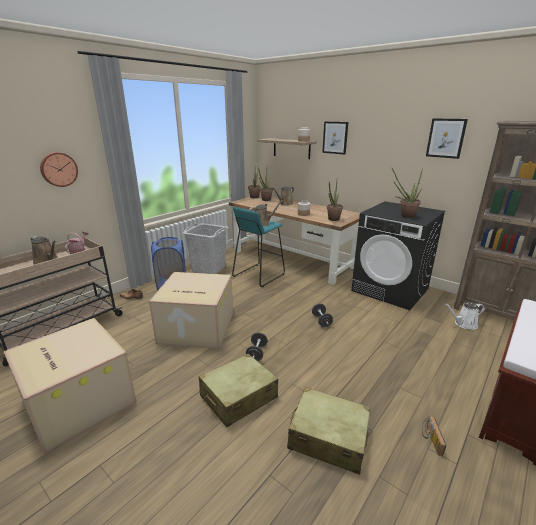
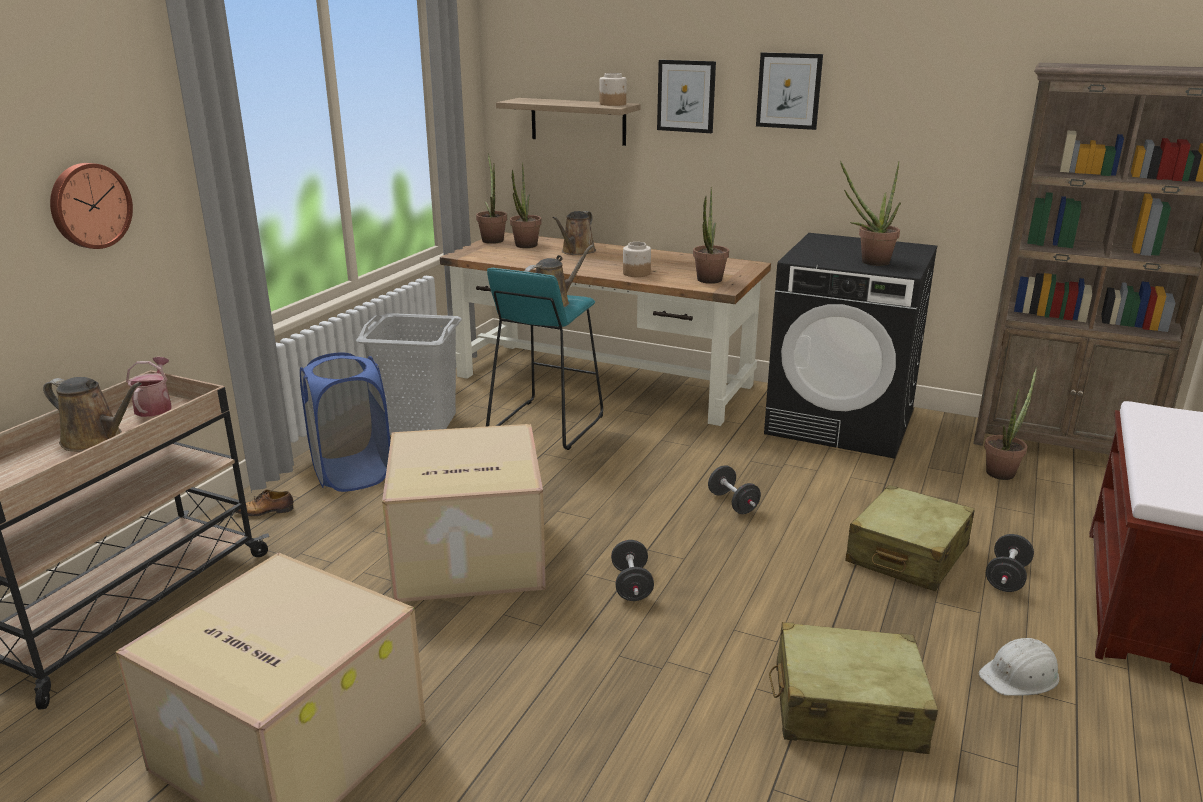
camera: 15 degrees left, 0 degrees up
(238, 397) = (639, 673): beige suitcase -> beige suitcase (907, 555)
(430, 439) = (1020, 676): radio -> white hard hat
(444, 381) = (1006, 577): none -> black dumbbell
(446, 138) = (929, 96): picture -> picture (789, 91)
(464, 324) = (1002, 471): white watering can -> potted plant

